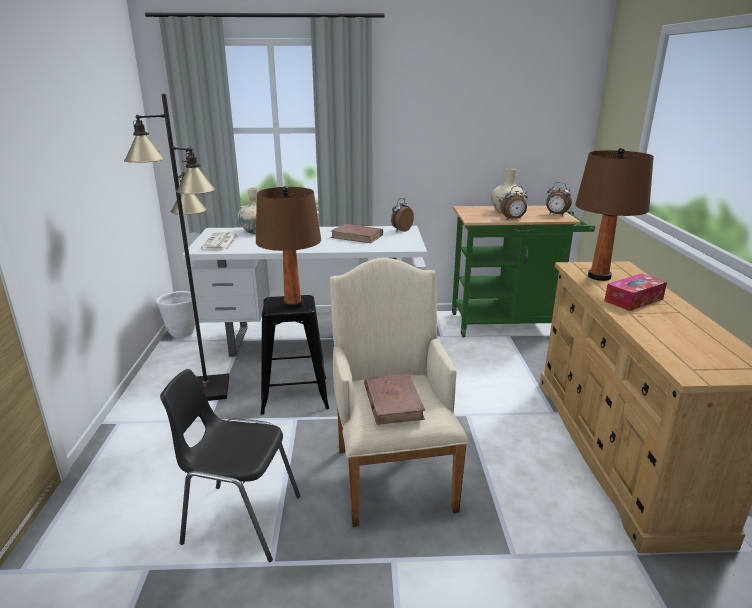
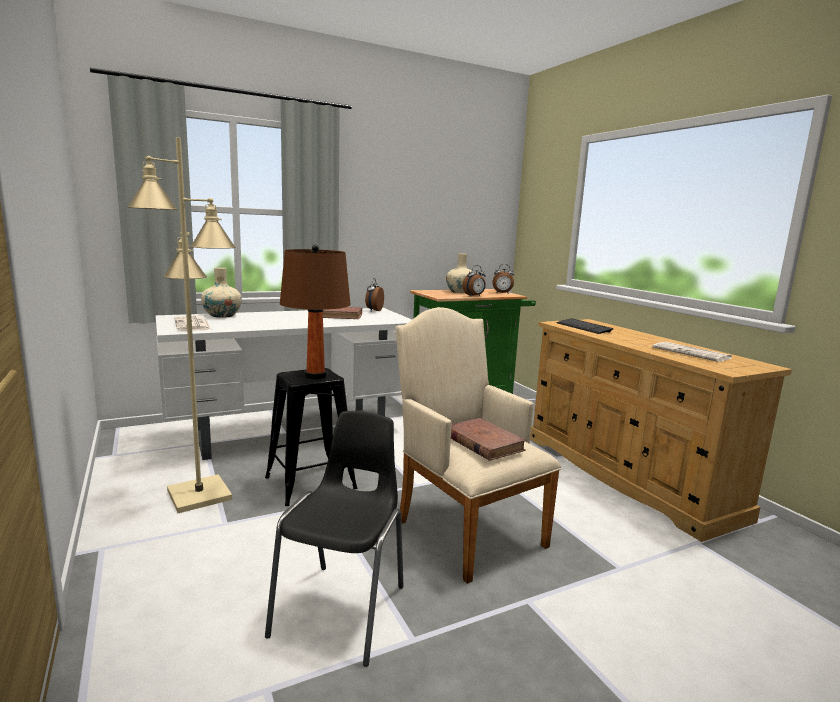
camera: 25 degrees left, 10 degrees down
(181, 333) = (120, 446): white planter -> none
(206, 389) = (198, 495): black floor lamp -> beige floor lamp
(240, 519) = (343, 608): black chair -> black chair turned 120 degrees clockwise
(599, 277) = (583, 327): brown table lamp -> keyboard
(633, 300) = (627, 338): tissue box -> none
(686, 337) = (692, 353): none -> newspaper

